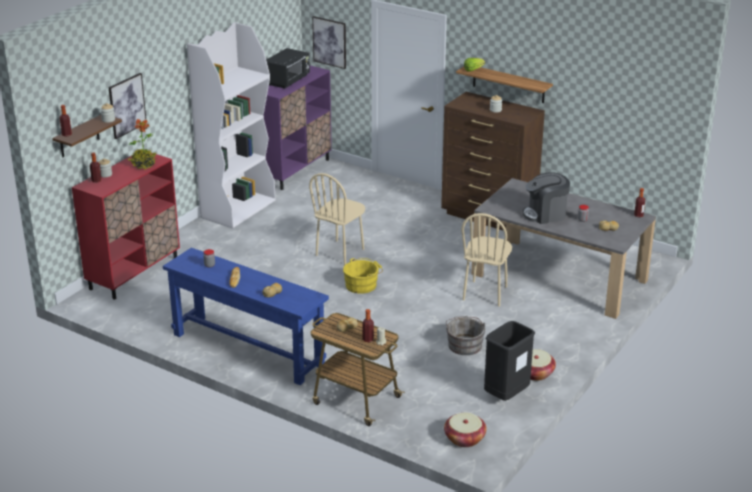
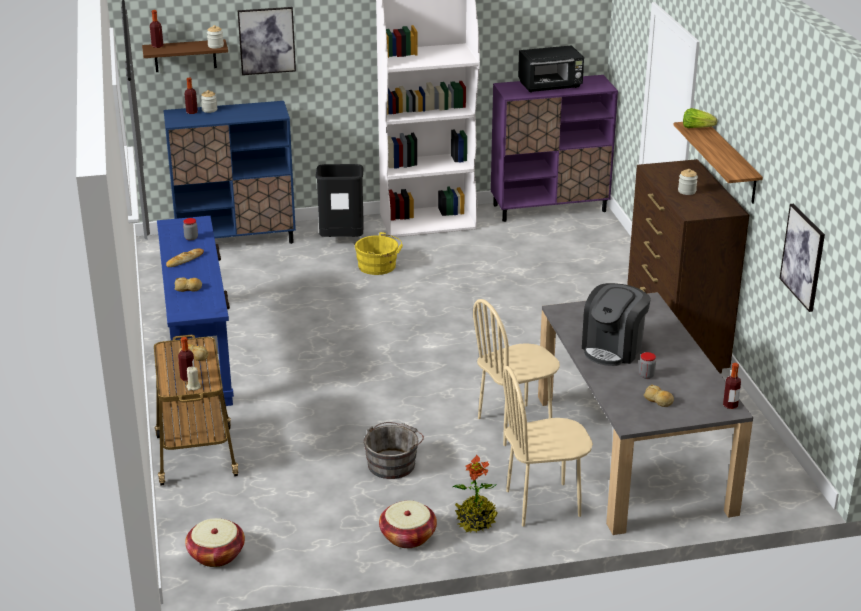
camera: 45 degrees right, 0 degrees up
(134, 273) = (236, 239): red cabinet -> blue cabinet
(143, 165) = (255, 113): potted plant -> potted plant (476, 521)
(329, 42) = (623, 52): picture -> picture (803, 257)
(340, 252) = (445, 307): beige chair -> beige chair (543, 504)
(362, 285) = (407, 349): yellow bucket -> yellow bucket (379, 266)
(506, 395) = (335, 540): black trash can -> black trash can (342, 240)
(545, 214) = (613, 348): coffee machine -> coffee machine turned 90 degrees counterclockwise

